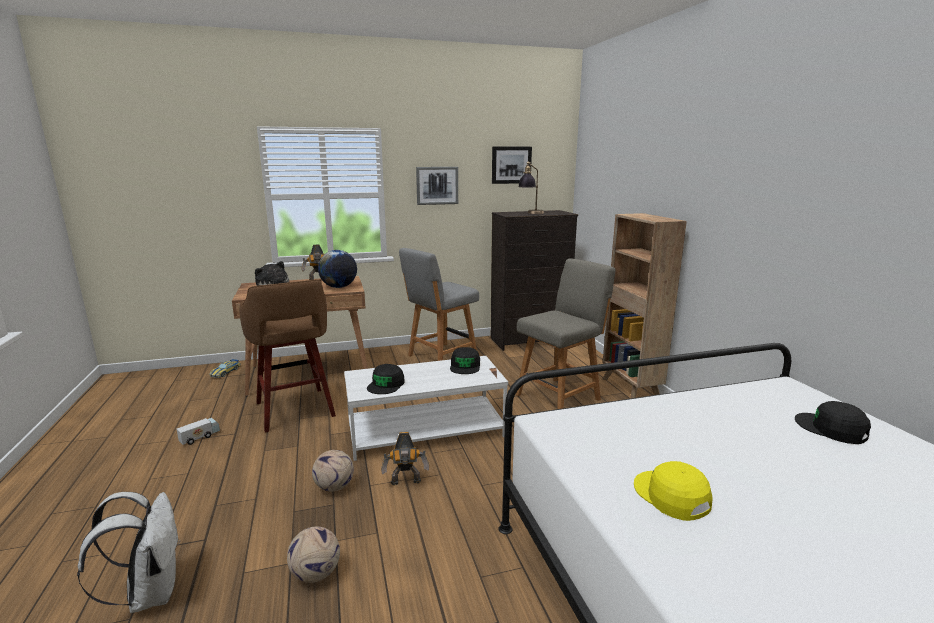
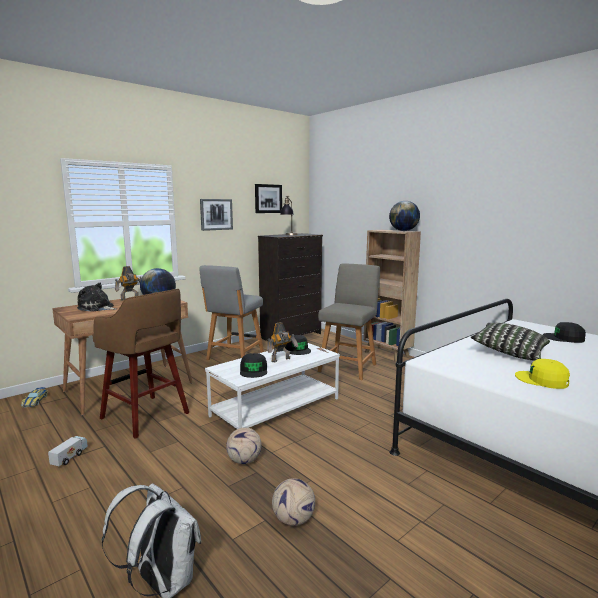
camera: 25 degrees left, 5 degrees down
(406, 483) = (298, 443): toy robot -> toy robot (281, 360)
(660, 219) = (403, 231): none -> globe
(688, 435) = (509, 352): none -> pillow

